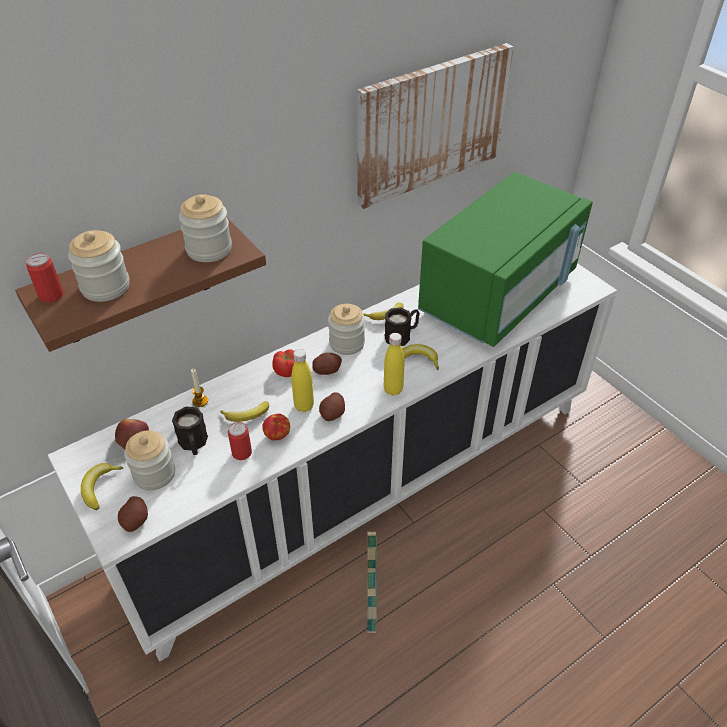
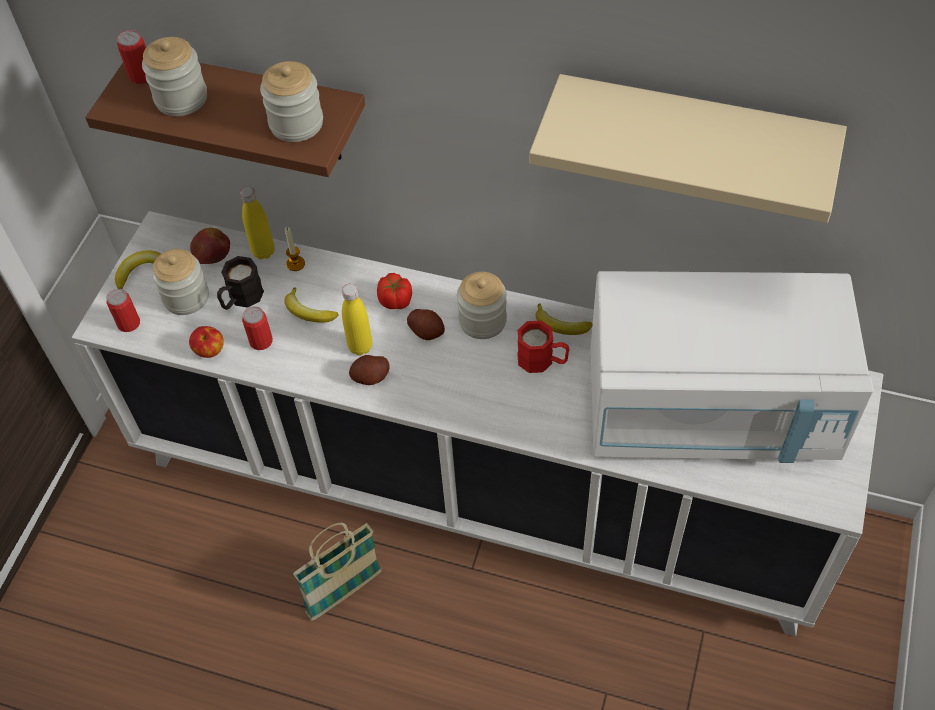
camera: 55 degrees right, 10 degrees up
(135, 520) = (128, 323): potato -> can
(277, 435) = (304, 353): apple -> apple (210, 351)
(393, 389) = (451, 405): yellow bottle -> yellow bottle (263, 252)
(402, 335) = (542, 360): black mug -> red mug
(417, 360) = (516, 399): banana -> none
(431, 124) = (693, 139): picture -> beige shelf
(498, 295) = (711, 409): green microwave -> white microwave

